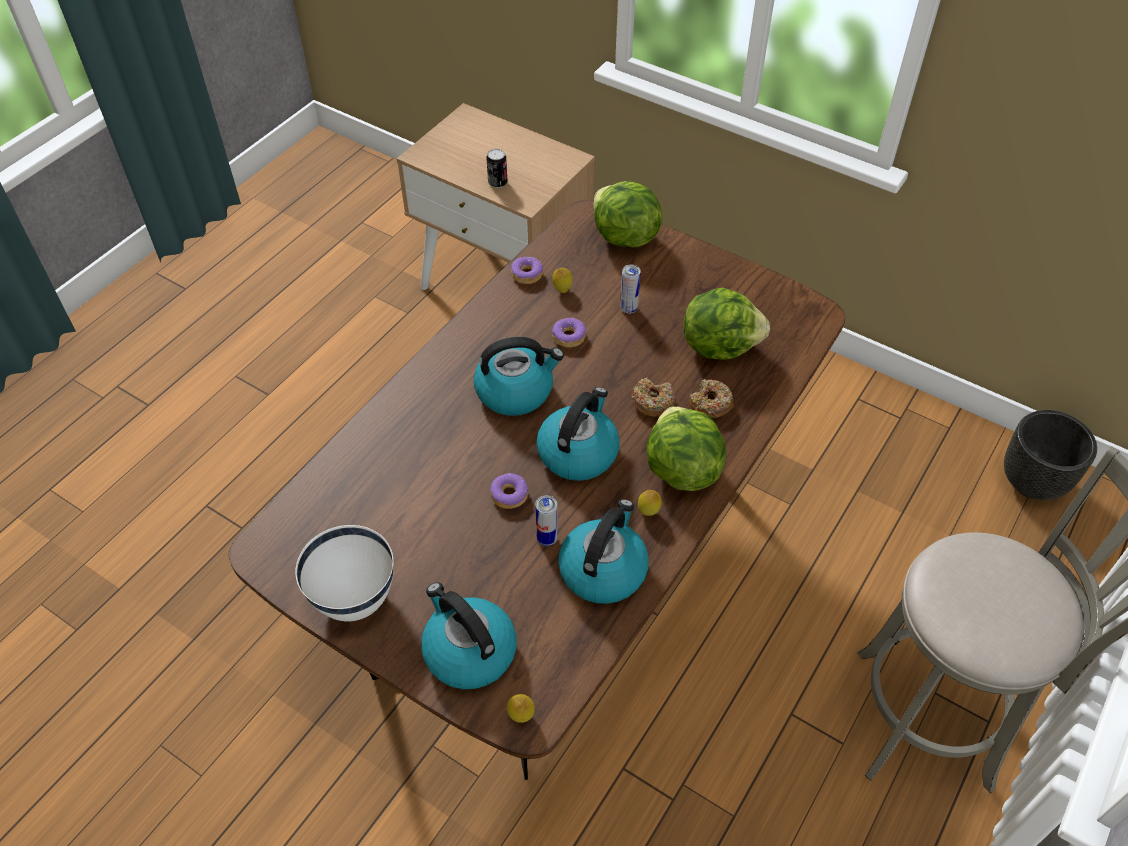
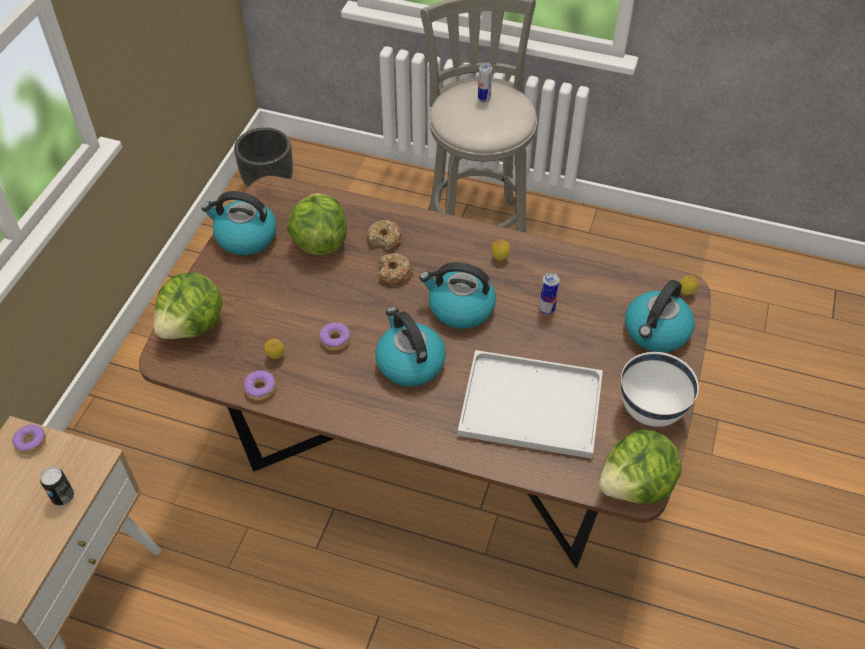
camera: 105 degrees left, 0 degrees up
(415, 487) = (534, 404): none -> white tray
(509, 495) = (517, 341): donut -> donut (31, 442)
(603, 569) = (558, 274): kettle -> kettle (245, 237)
(628, 308) = (290, 306): can -> can (484, 99)
(681, 470) = (454, 246): lettuce -> lettuce (636, 486)

